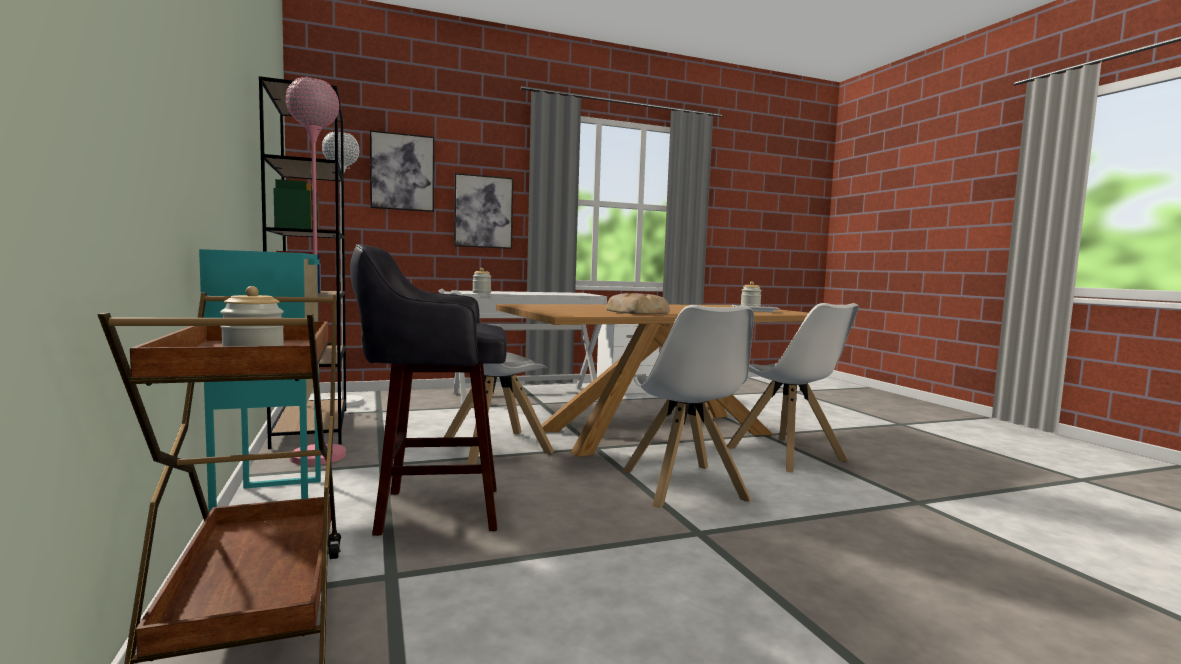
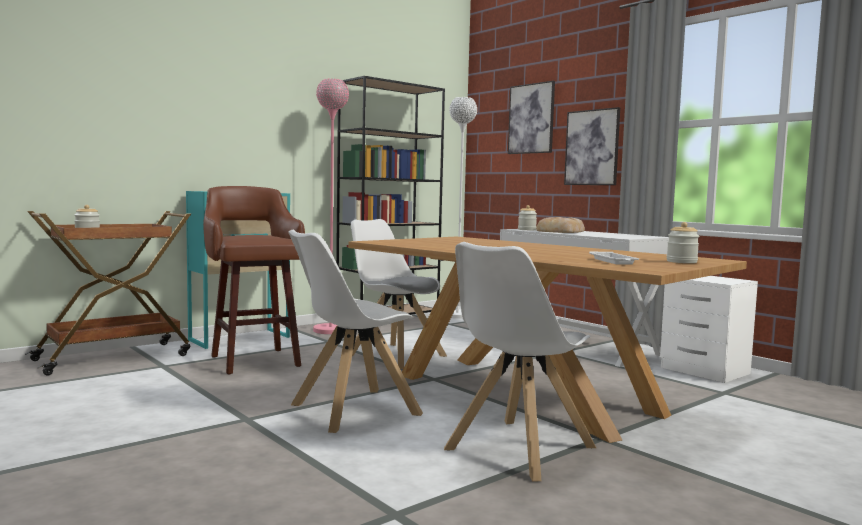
camera: 70 degrees right, 0 degrees up
(433, 510) = (254, 360): grey stool -> brown stool
(637, 312) = (454, 247): bread -> bread (561, 231)

